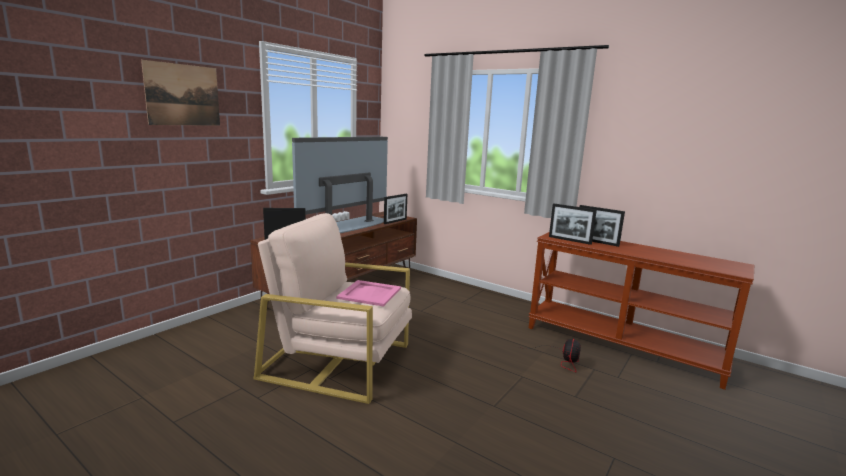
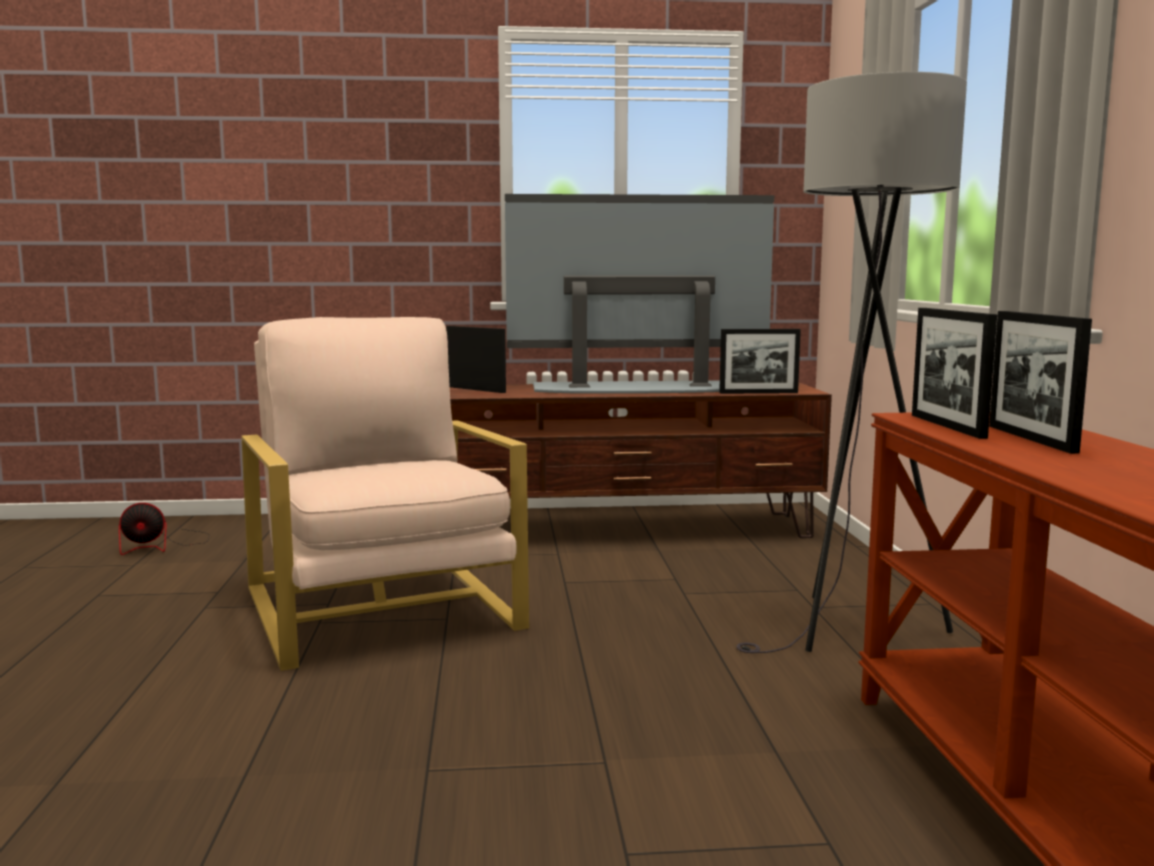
camera: 50 degrees right, 5 degrees down
(183, 95) = (349, 132): picture -> none
(369, 293) = (399, 469): pink tray -> none
(486, 307) = (851, 631): none -> grey floor lamp
(561, 359) = (784, 783): fan -> fan (162, 545)

